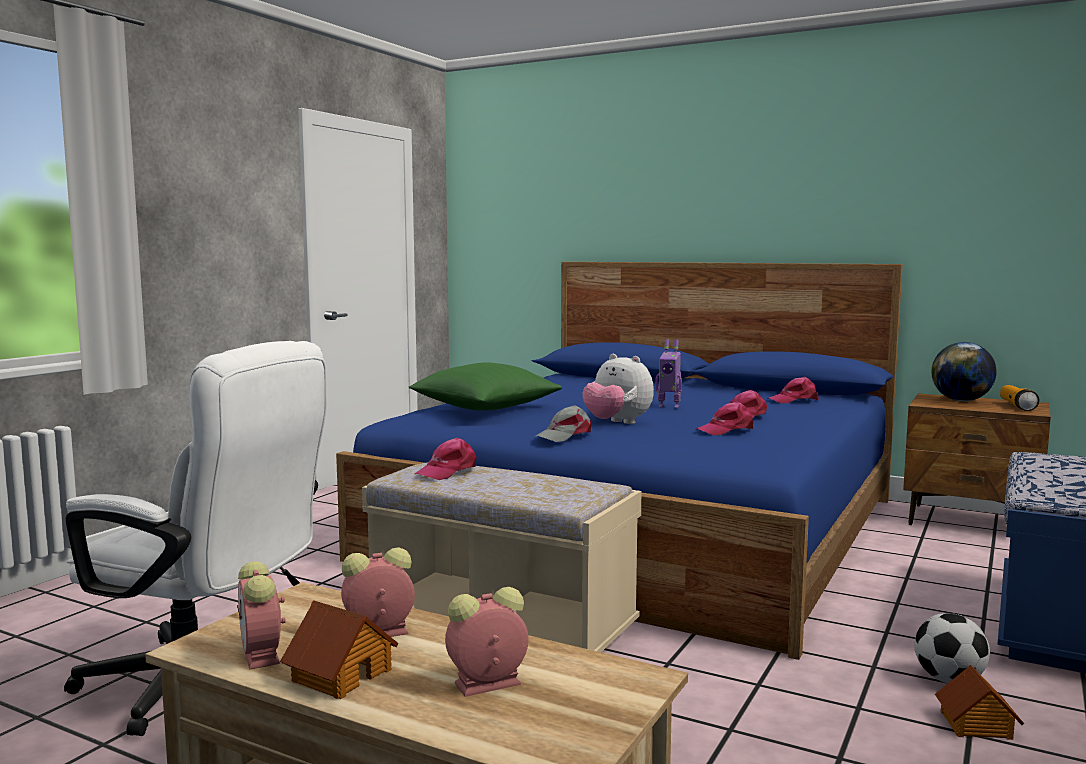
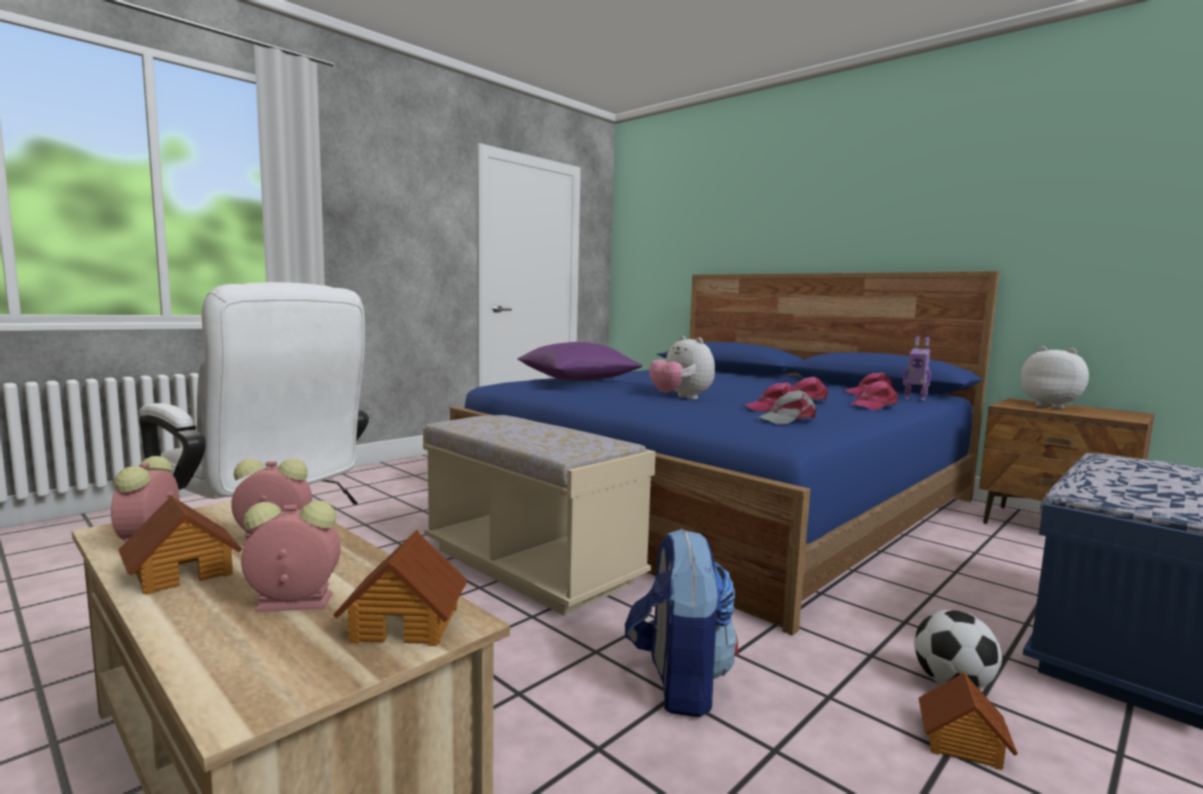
camera: 15 degrees right, 0 degrees up
(447, 471) = (496, 421): pink cap -> pink cap (873, 406)
(485, 408) = (577, 380): green pillow -> purple pillow
(565, 435) = (618, 402): grey cap -> grey cap (787, 420)
(605, 684) = (406, 622): none -> toy house
(669, 406) = (742, 390): toy robot -> toy robot (915, 399)
(726, 718) = (678, 683): none -> backpack
(961, 401) = (1051, 406): globe -> plush toy
(1017, 406) = (1113, 414): flashlight -> none

